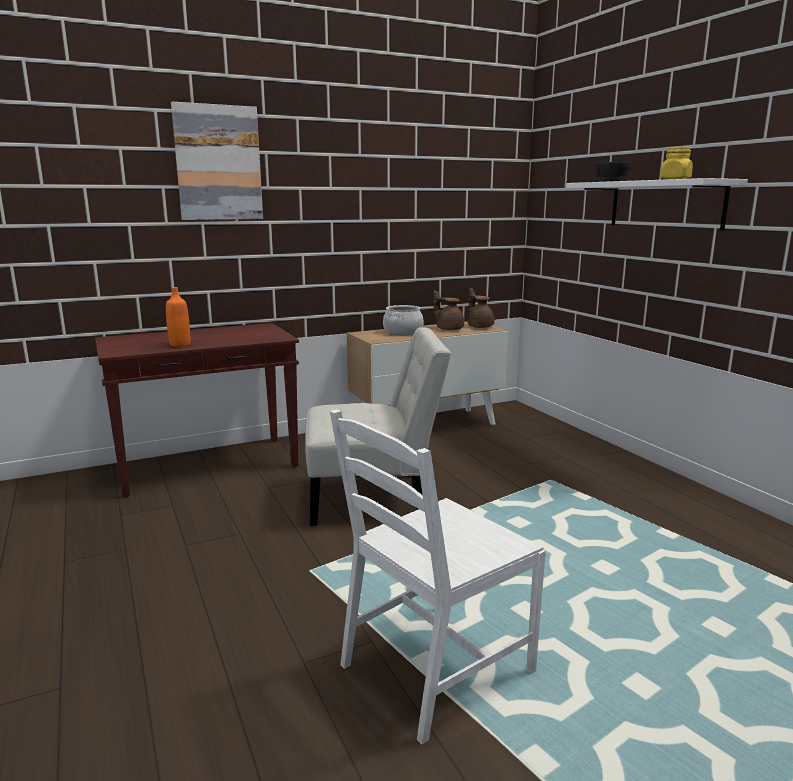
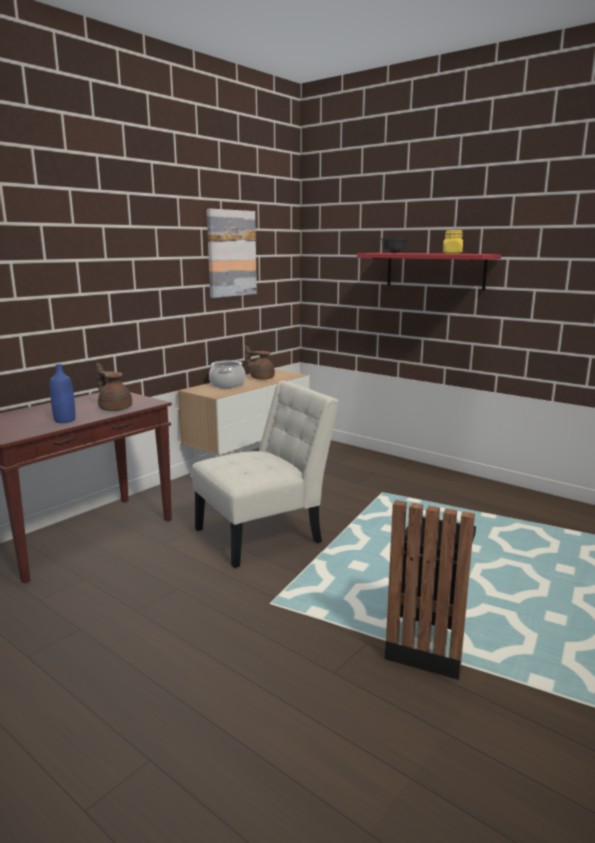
camera: 25 degrees left, 0 degrees up
(180, 345) = (65, 420): orange bottle -> blue bottle
(218, 163) = (62, 237): picture -> picture (231, 253)
(435, 668) = (428, 647): white chair -> black trash can
(480, 326) = (283, 373): brown teapot -> brown teapot (115, 408)
(665, 204) = (435, 270): white shelf -> red shelf

